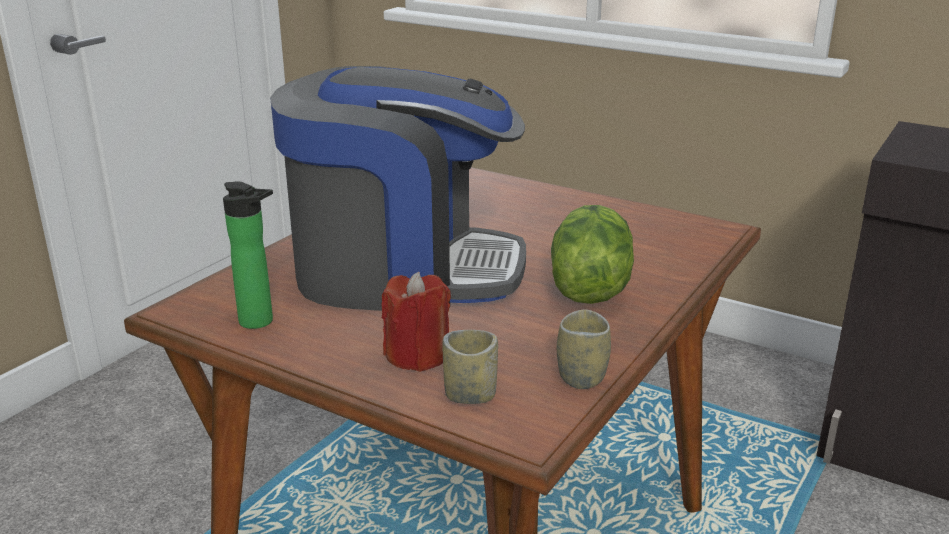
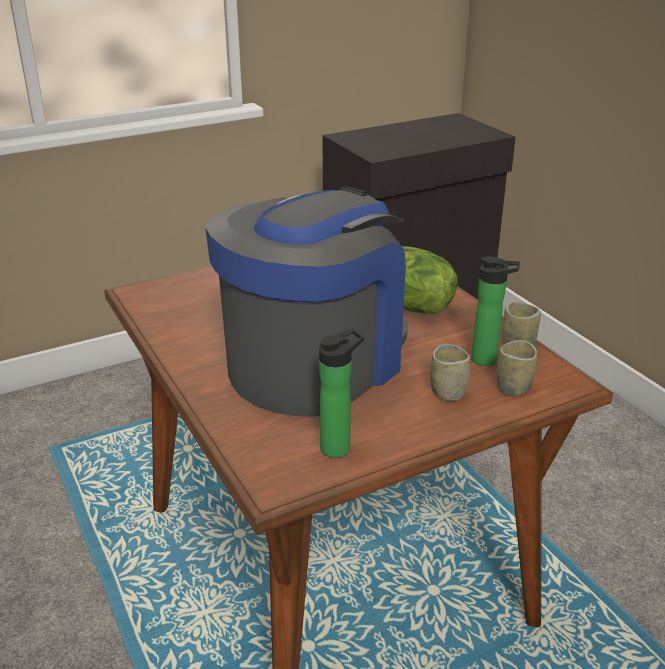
camera: 60 degrees left, 5 degrees up
(417, 355) = (448, 392): red candle -> cup
(519, 364) = (488, 360): none -> bottle

